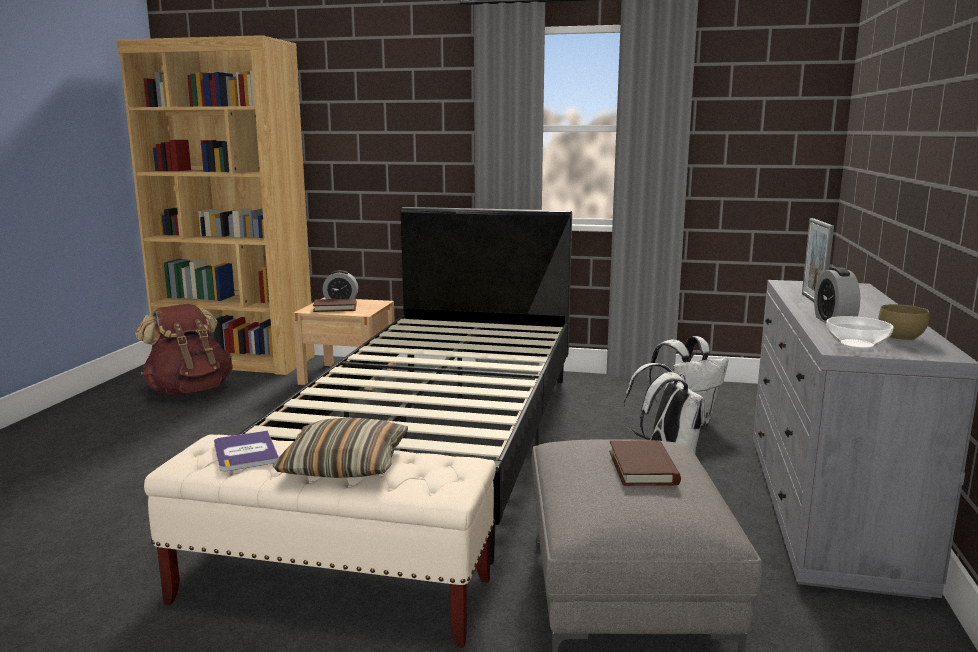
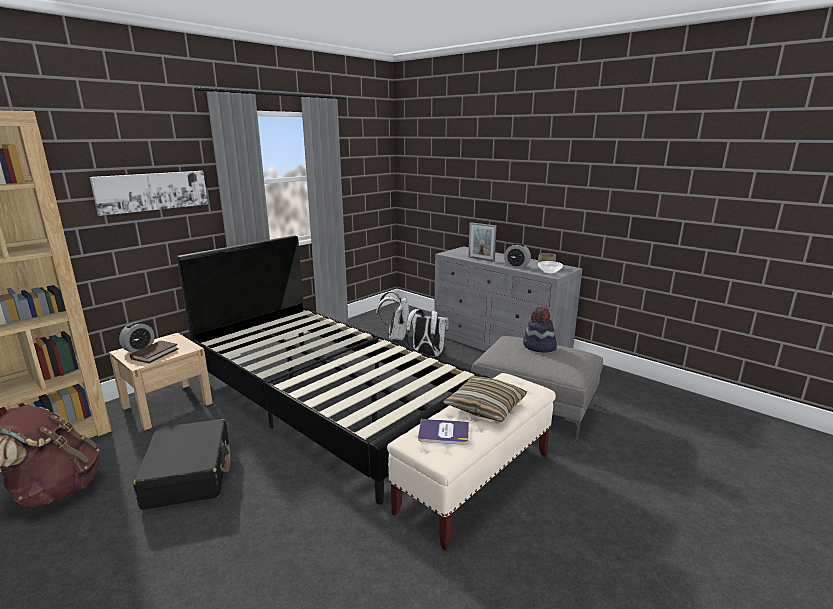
camera: 60 degrees left, 5 degrees up
(240, 425) = (189, 474): none -> black suitcase
(407, 129) = (152, 191): none -> picture
(643, 468) = (539, 347): brown book -> hat

